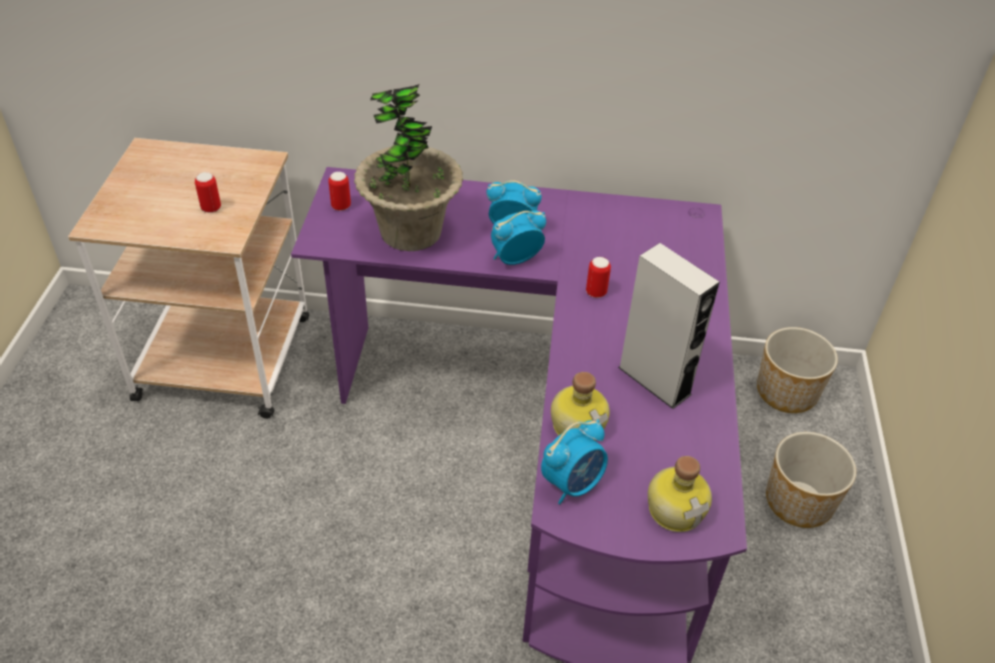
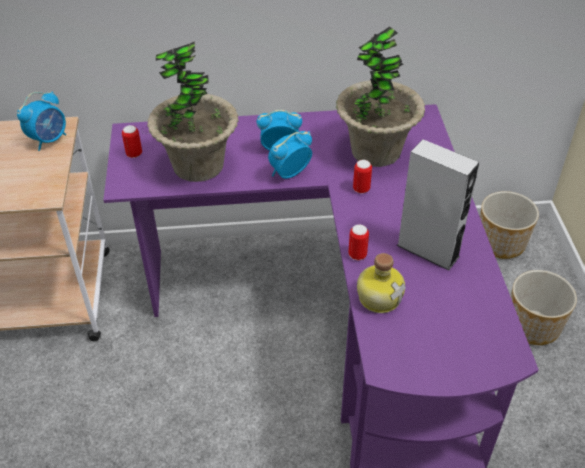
camera: 10 degrees left, 0 degrees up
(211, 208) = (26, 173): can -> can (357, 255)
(572, 483) = (389, 345): alarm clock -> alarm clock (49, 140)
(628, 249) = (375, 151): none -> potted plant
(676, 508) = (475, 349): bottle -> none

